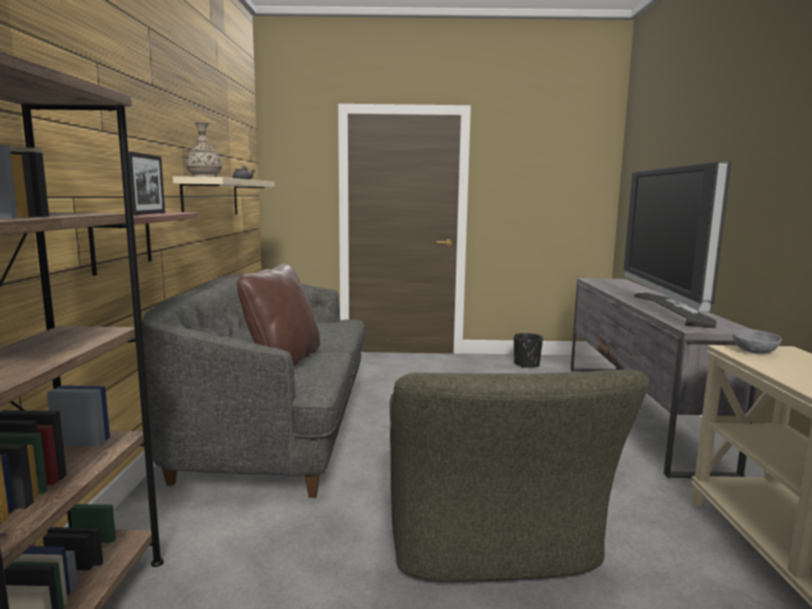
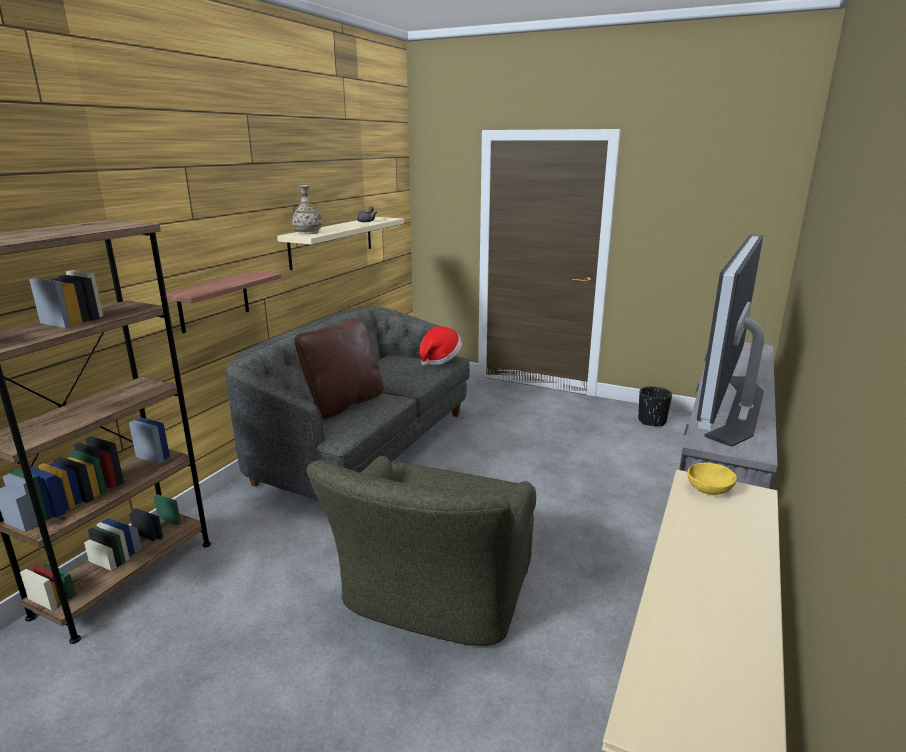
camera: 25 degrees right, 10 degrees up
(148, 214) = (229, 282): picture frame -> none
(340, 320) = (439, 359): none -> hat
(755, 352) = (709, 490): grey bowl -> yellow bowl

